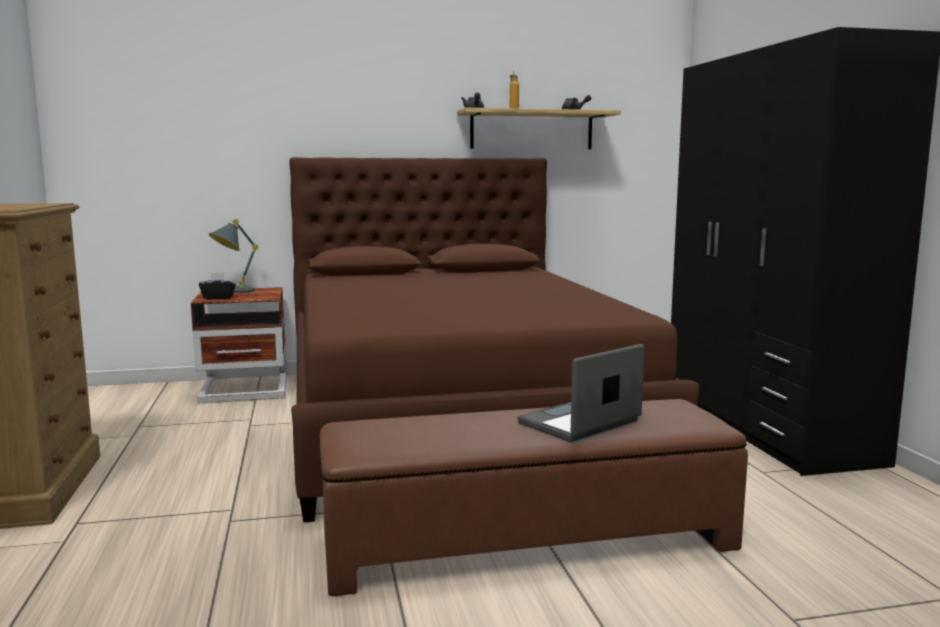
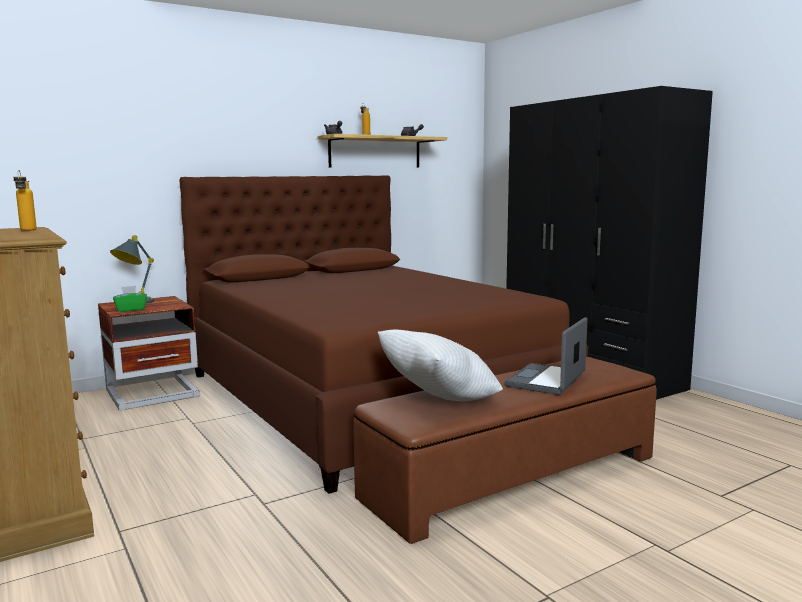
camera: 20 degrees left, 0 degrees up
(34, 205) = (27, 230): none -> bottle
(218, 298) = (130, 309): black tissue box -> green tissue box
(415, 429) = (438, 401): none -> white pillow

